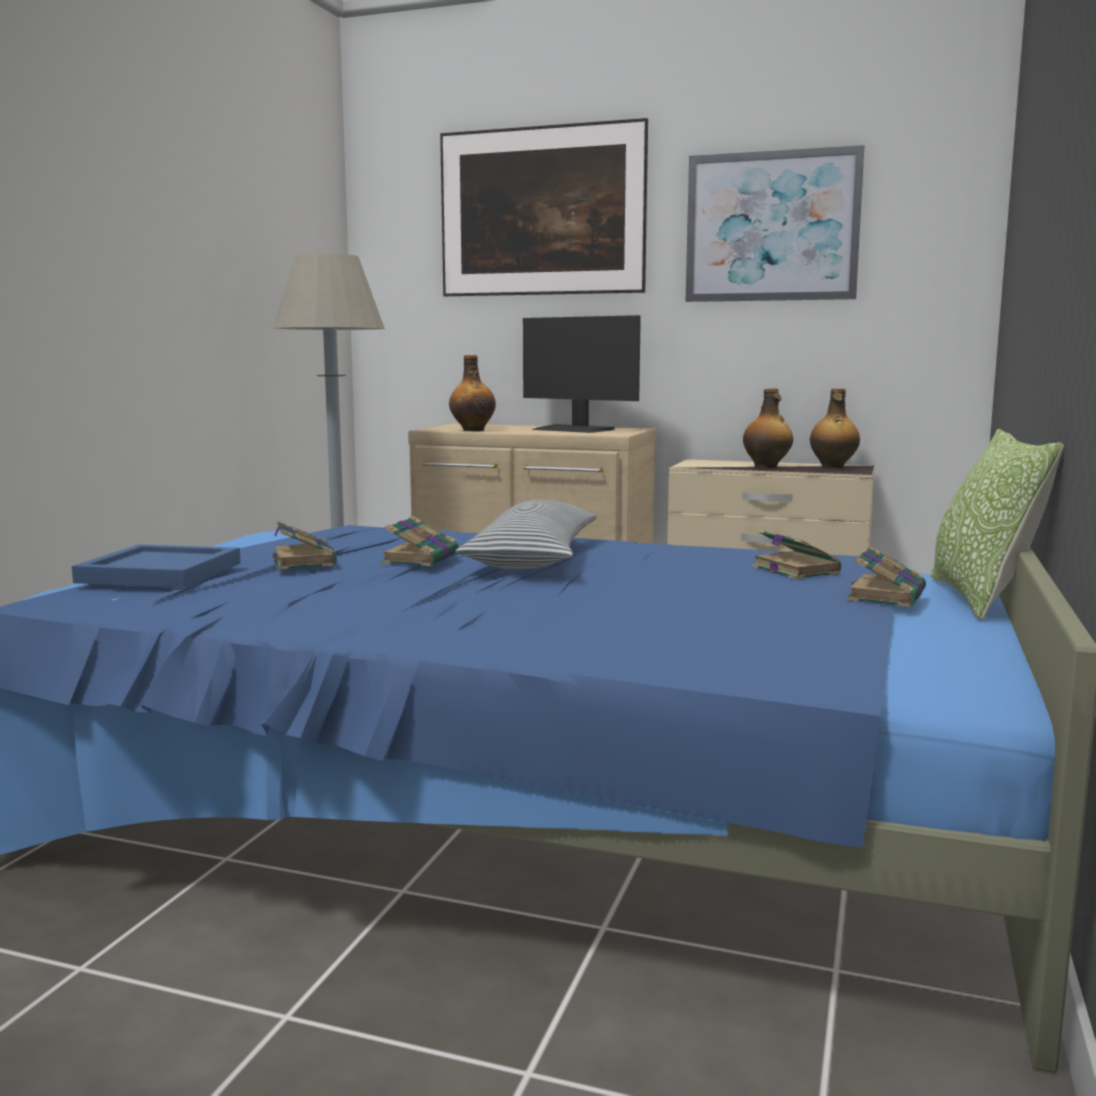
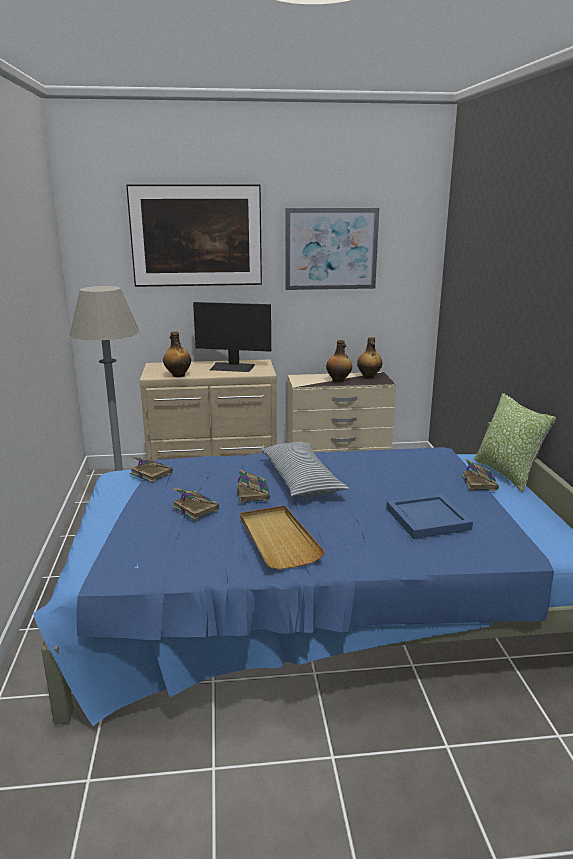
camera: 25 degrees left, 10 degrees up
(163, 572) = (133, 536): blue tray -> blue tray (428, 518)
(365, 598) = (278, 539): none -> beige tray
(794, 570) = (422, 467): book -> book (150, 473)

